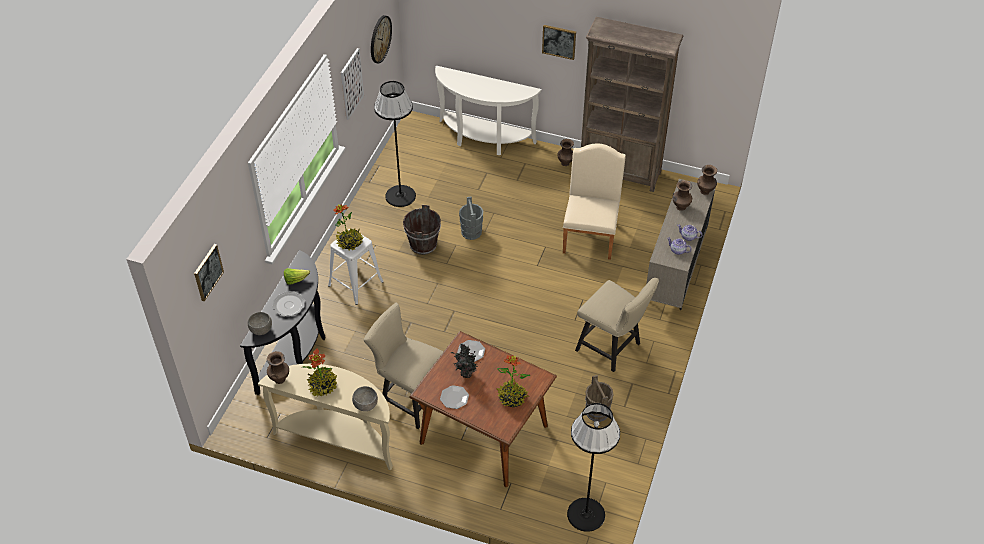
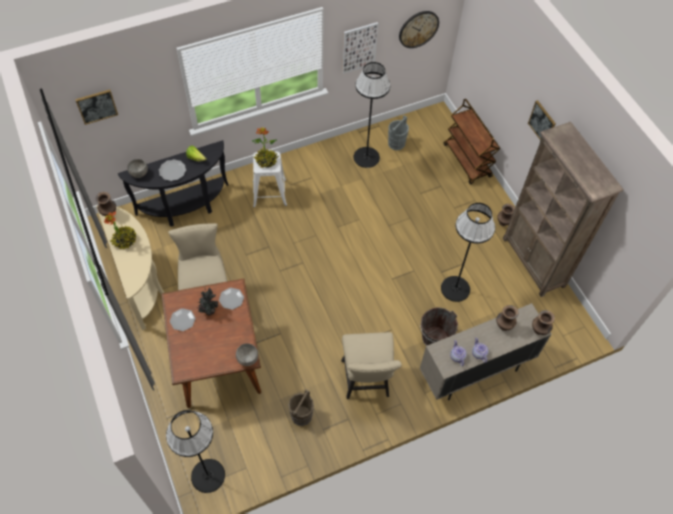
camera: 45 degrees right, 10 degrees up
(365, 405) = (129, 275): grey bowl -> grey bowl (247, 359)
(423, 245) = (339, 202): brown bucket -> brown bucket (434, 338)
(471, 232) = (379, 219): grey bucket -> grey bucket (396, 143)
(483, 140) = (467, 161): white console table -> brown cart
(512, 397) = (214, 354): potted plant -> none
(590, 234) = (455, 288): beige chair -> black floor lamp

